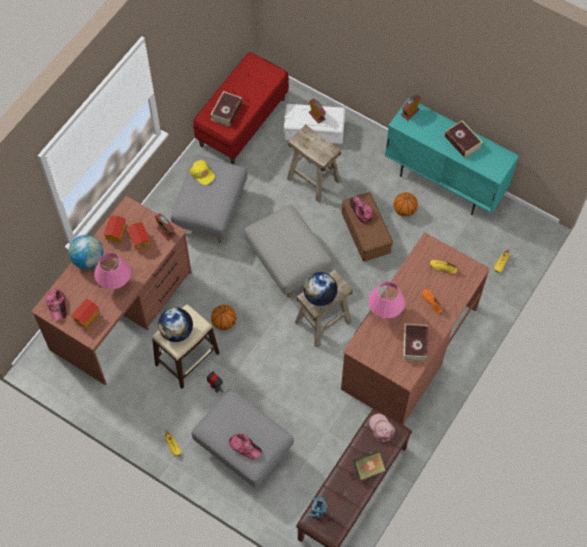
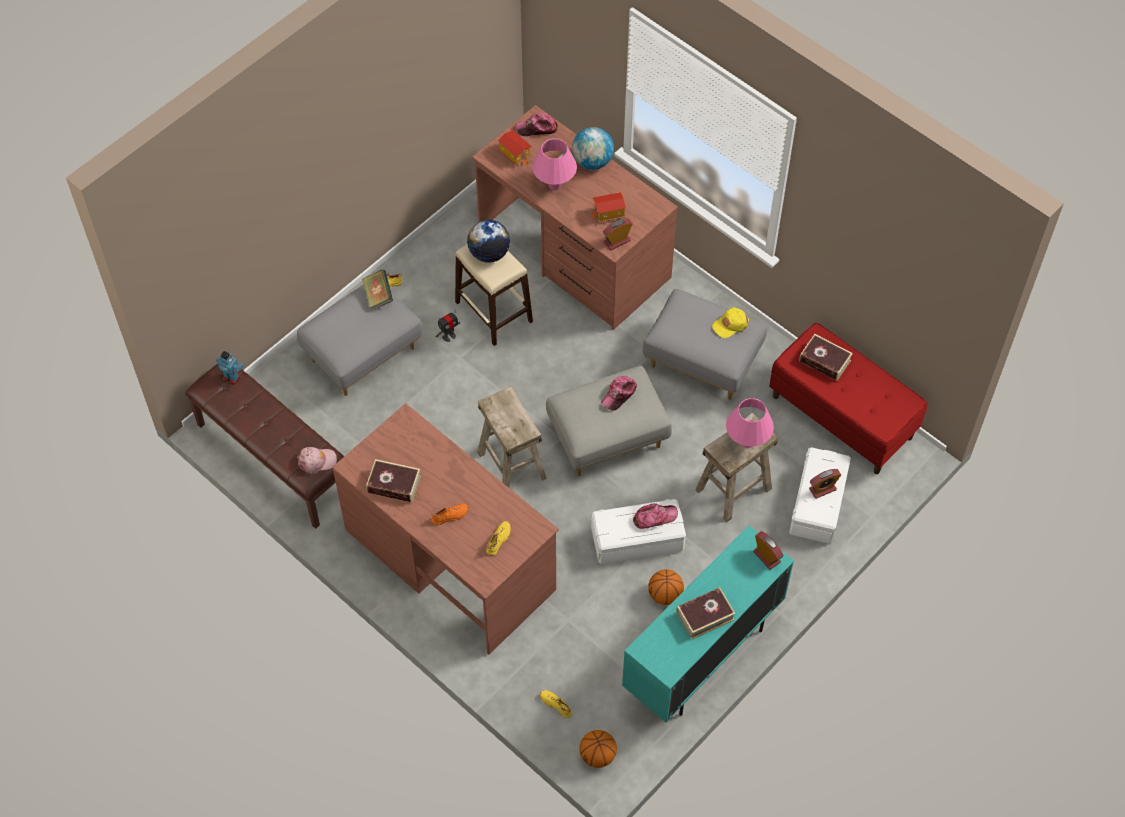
camera: 100 degrees right, 5 degrees down
(116, 233) = (624, 191): toy house -> none
(224, 322) = (534, 356): basketball -> basketball (597, 755)
(245, 447) = (337, 321): cap -> cap (619, 394)
(320, 296) = (506, 412): globe -> none
(366, 232) = (637, 540): brown storage box -> white storage box
(368, 468) = (269, 438): book -> book (378, 296)
(384, 311) = (449, 459): pink table lamp -> pink table lamp (747, 441)

